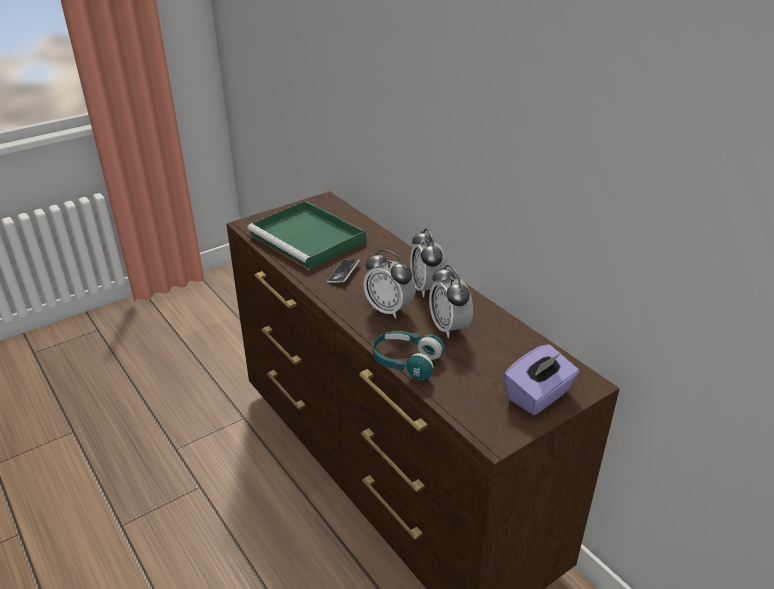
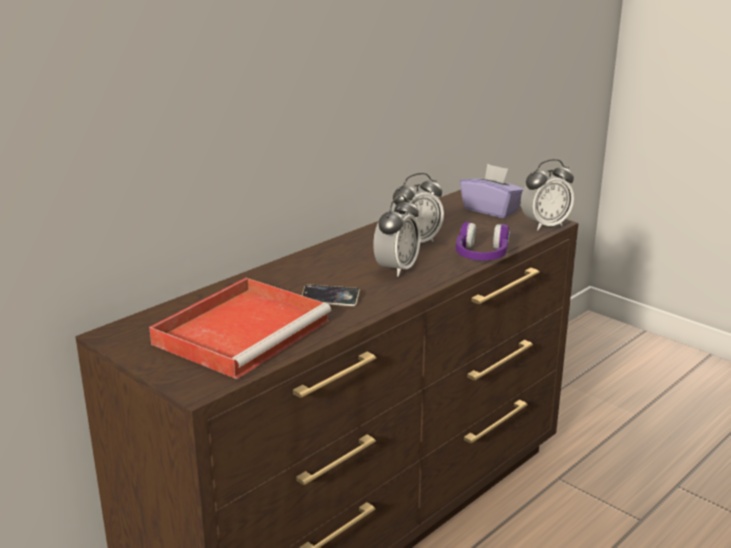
camera: 100 degrees left, 10 degrees down
(309, 239) = (243, 331): green tray -> red tray
(406, 362) = (481, 256): turquoise headphones -> purple headphones
(426, 288) = (348, 254): alarm clock -> alarm clock (545, 225)

